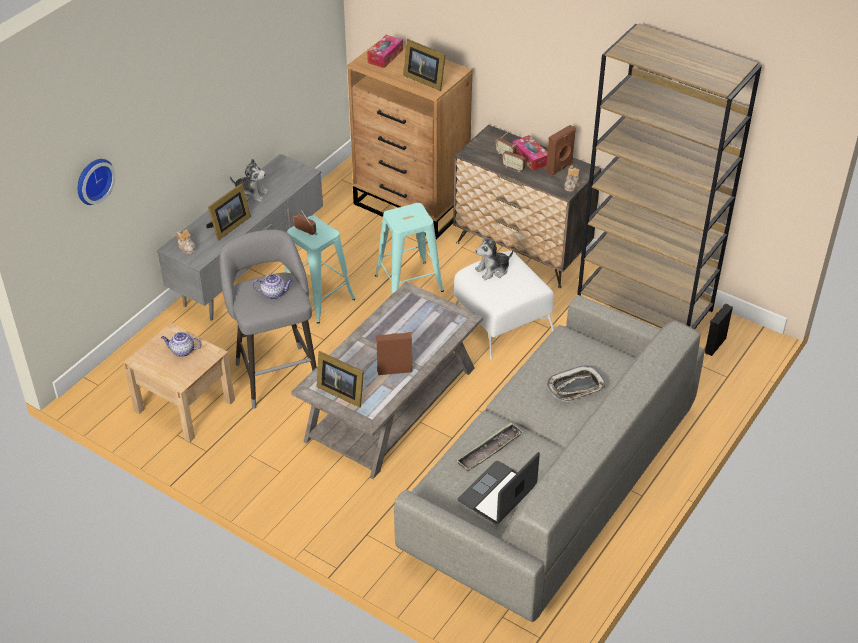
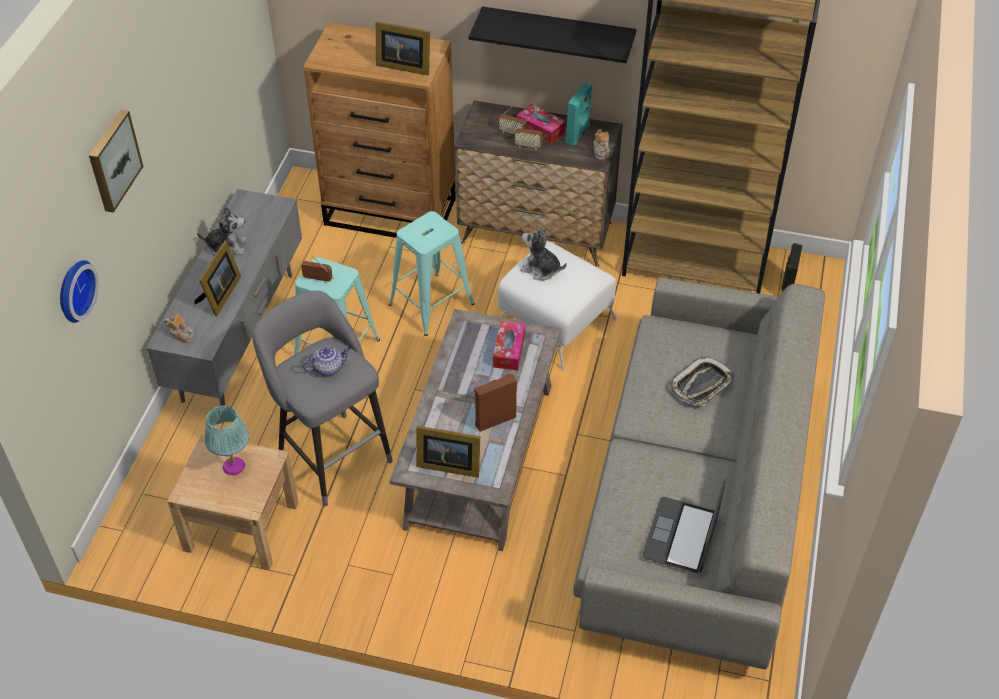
camera: 20 degrees left, 5 degrees up
(151, 92) = (112, 160): none -> picture
(182, 351) = (233, 466): teapot -> turquoise table lamp
(385, 56) = (342, 46): tissue box -> tissue box (509, 351)
(489, 450) = (647, 486): tray -> none
(493, 270) = (541, 269): plush toy -> plush toy turned 75 degrees clockwise
(555, 80) = (557, 35): none -> black shelf
(560, 168) = (578, 134): brown speaker -> turquoise speaker

